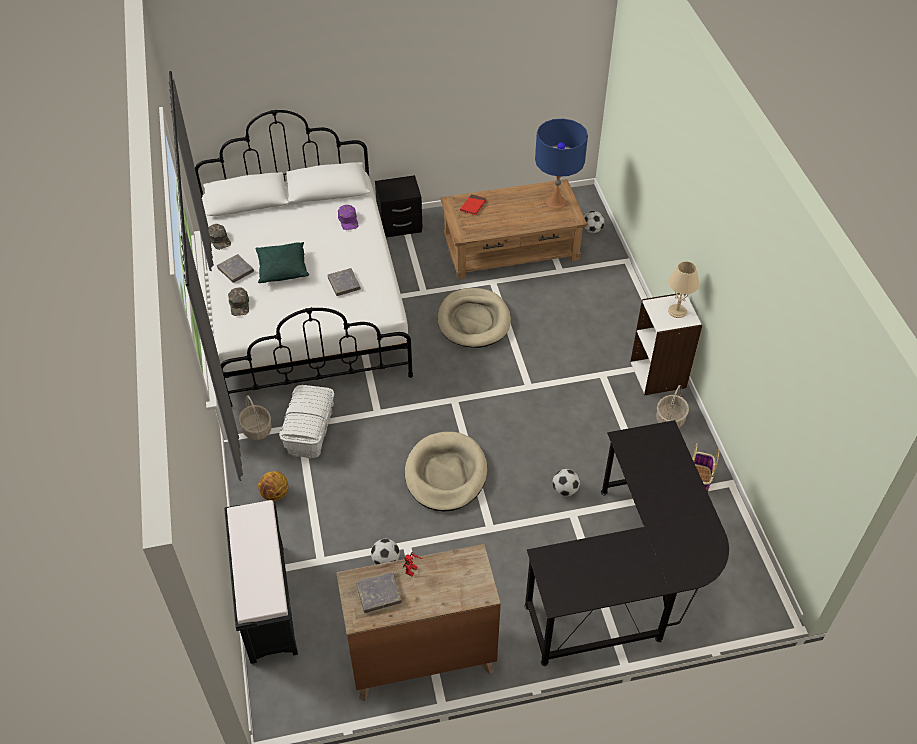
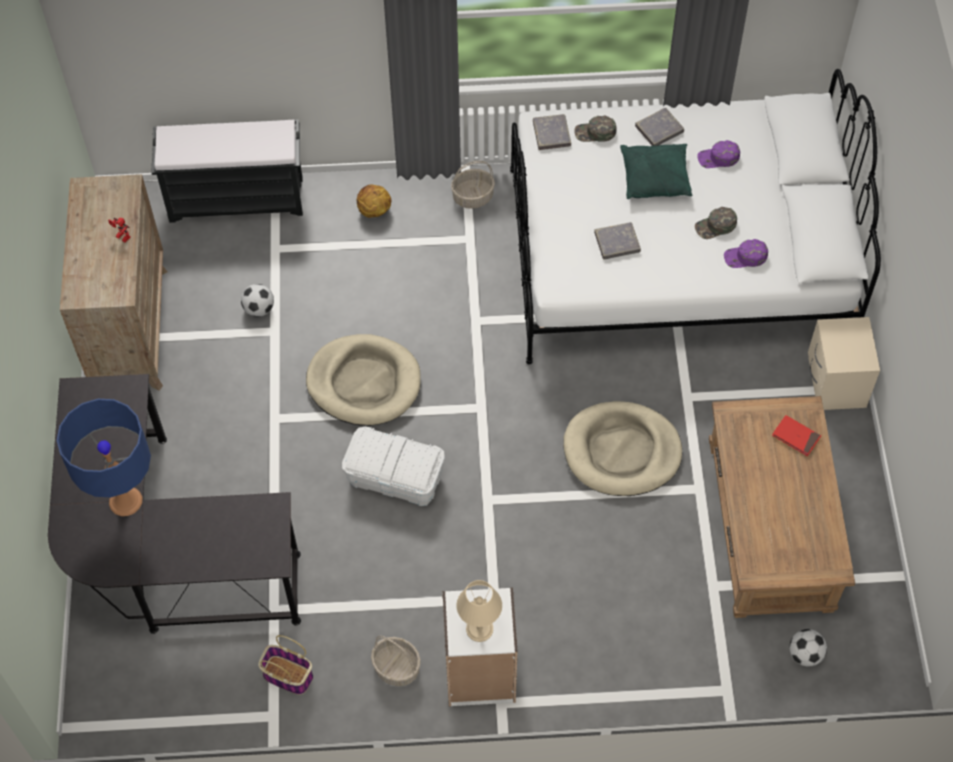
camera: 100 degrees right, 10 degrees up
(219, 239) = (721, 114): green cap -> green cap (715, 226)
(261, 238) = (718, 158): none -> purple cap
(309, 431) = (460, 248): white storage box -> white storage box (395, 477)
(378, 594) = (105, 207): grey book -> grey book (551, 134)
(400, 225) = (834, 382): black nightstand -> beige nightstand
(556, 202) = (796, 554): blue table lamp -> blue table lamp (125, 501)
(565, 490) = (310, 510): football -> none

